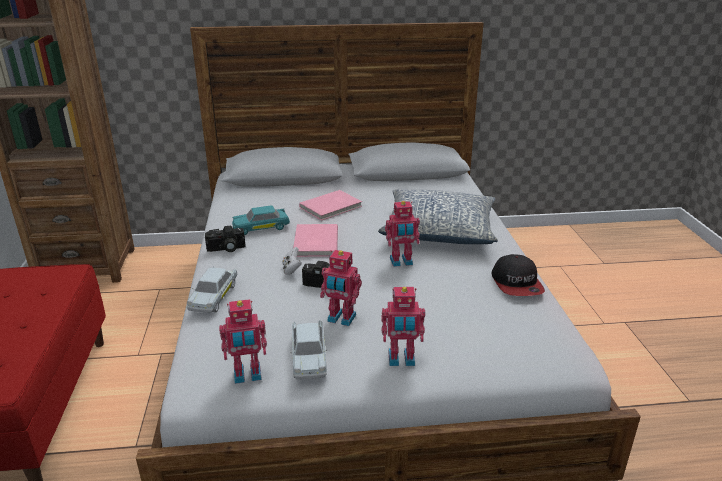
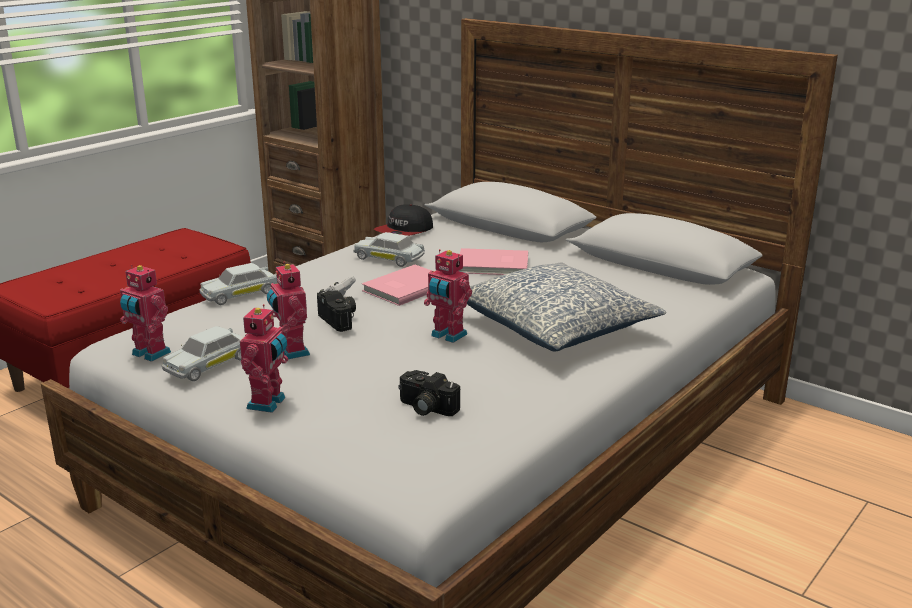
camera: 45 degrees right, 5 degrees down
(226, 249) = (324, 264): camera -> camera (425, 408)
(261, 227) = (389, 259): turquoise toy car -> white toy car
(401, 360) = (268, 403): toy robot -> toy robot turned 120 degrees counterclockwise
(517, 284) = (521, 406): cap -> cap (404, 231)

